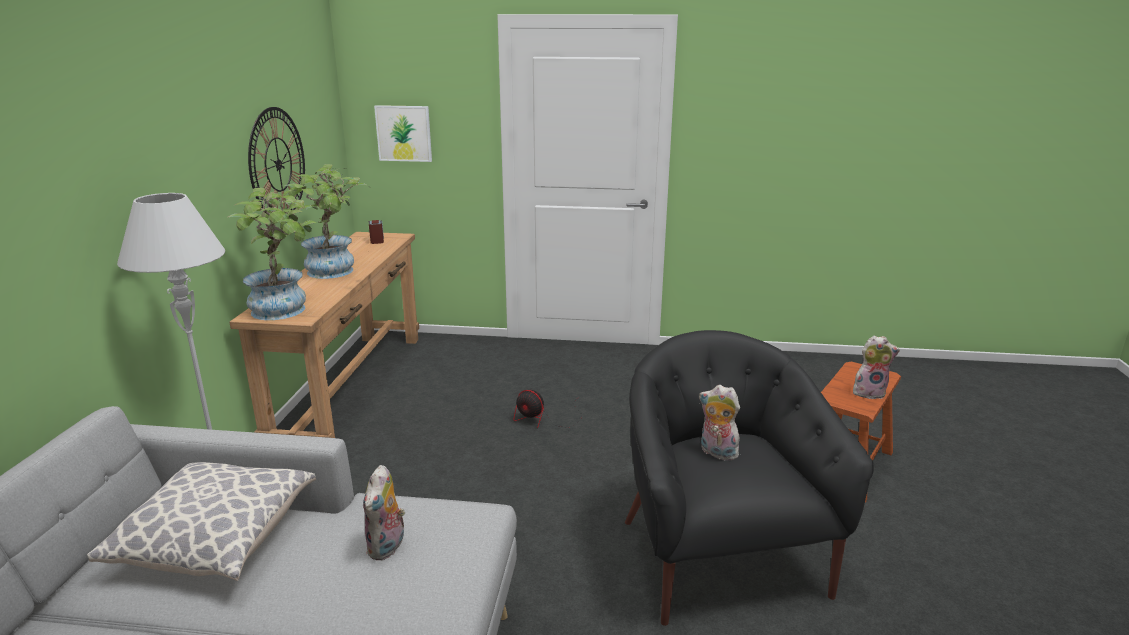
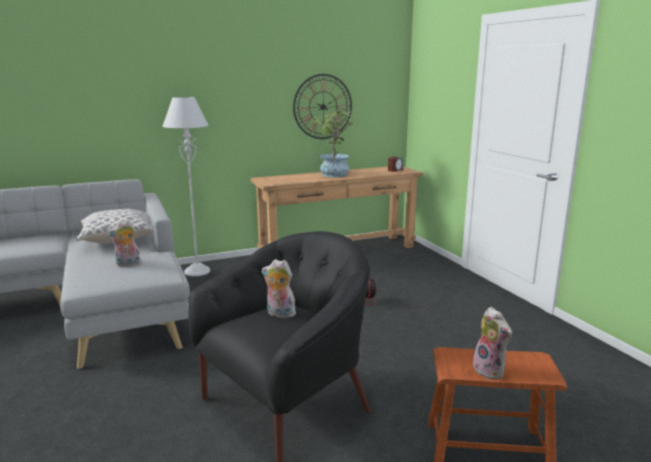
camera: 60 degrees right, 5 degrees down
(286, 310) = (274, 180): potted plant -> none
(404, 133) = (430, 102): picture -> none
(716, 453) = (279, 314): plush toy -> plush toy turned 75 degrees counterclockwise

